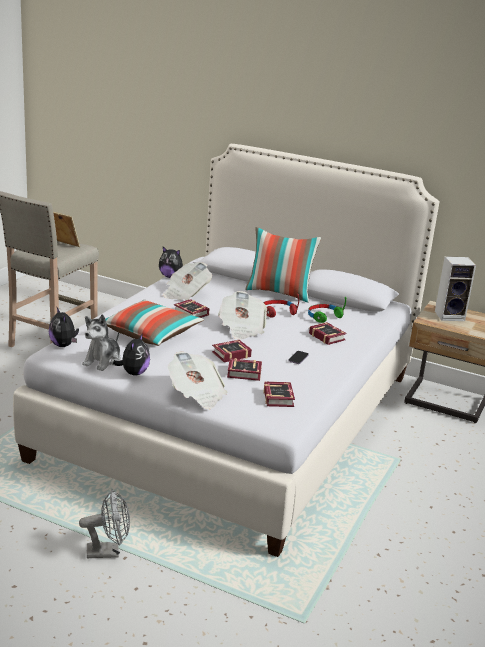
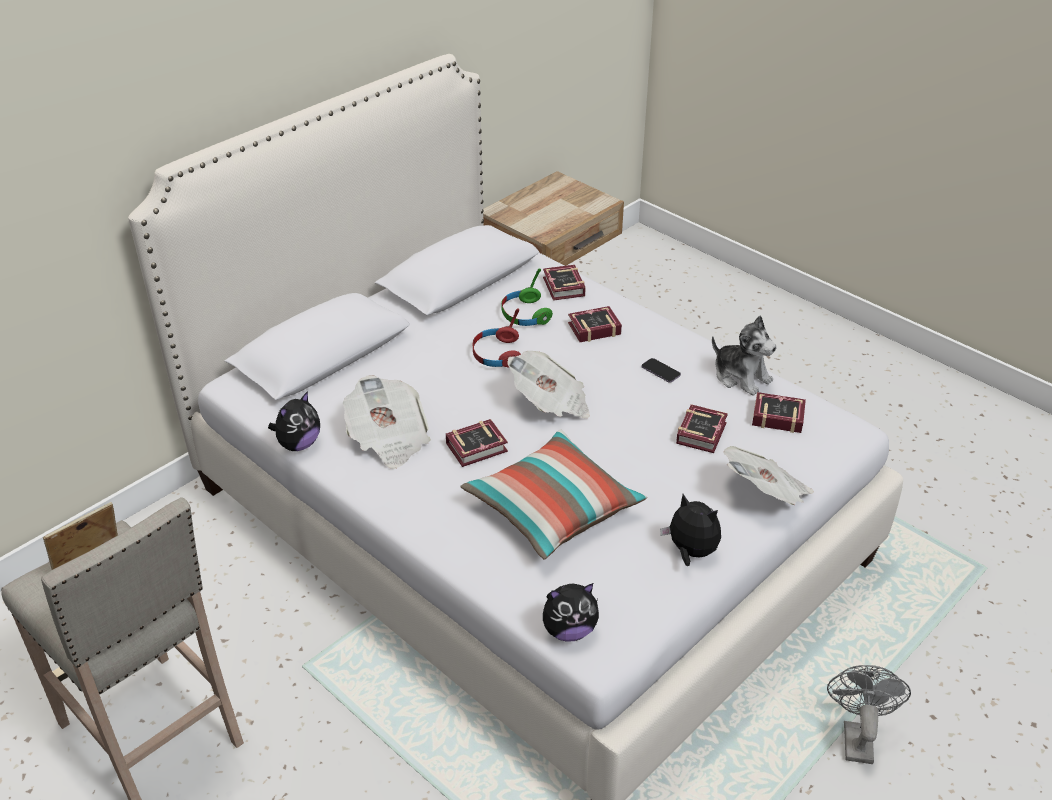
camera: 70 degrees left, 15 degrees up
(103, 361) = (641, 584): plush toy -> plush toy (741, 377)
(229, 354) = (637, 435): book -> book (563, 288)
(279, 293) = (422, 336): pillow -> none
(450, 316) = (535, 210): speaker -> none

